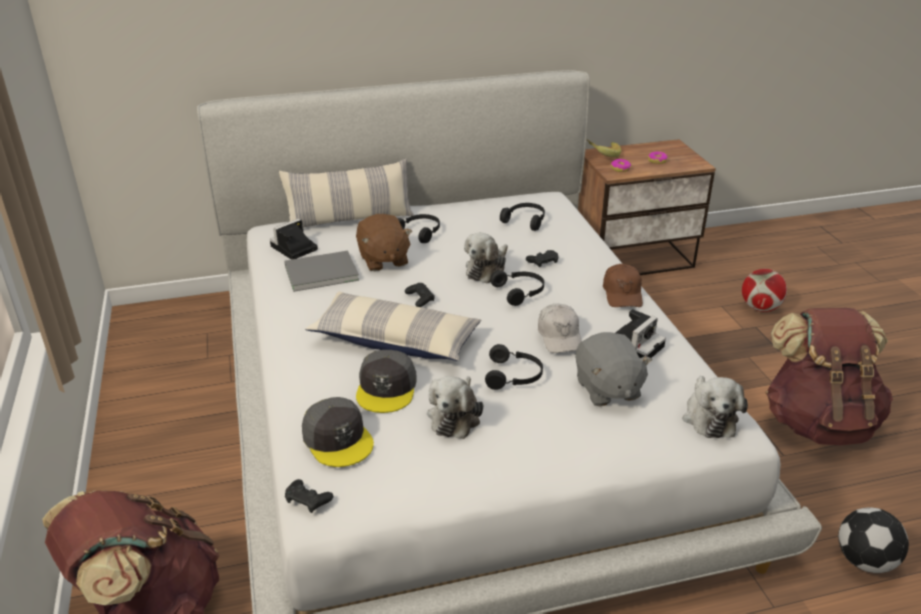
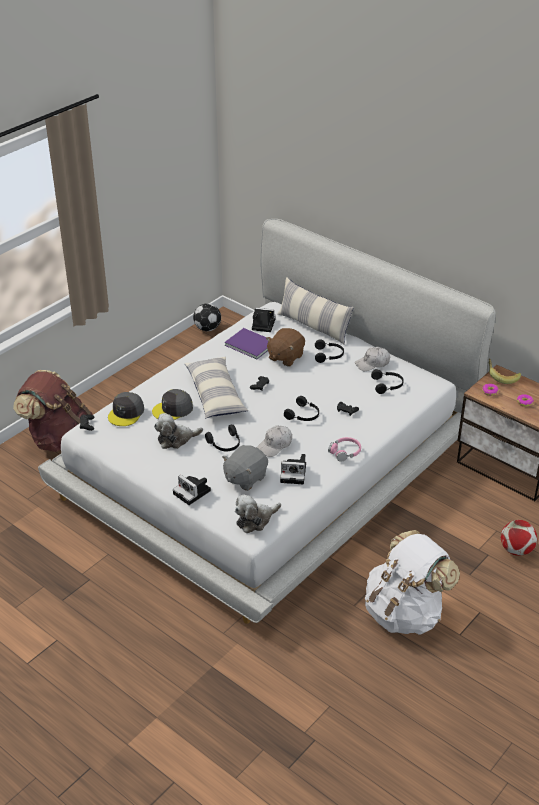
camera: 55 degrees right, 5 degrees up
(319, 272) = (250, 344): grey book -> purple book
(472, 214) = (372, 363): none -> white cap
(487, 269) = (316, 395): plush toy -> none
(602, 450) = (193, 492): none -> camera
(622, 294) = (345, 452): brown cap -> pink headphones
(818, 422) = (405, 612): brown backpack -> white backpack
(864, 560) = (291, 661): football -> football (208, 328)

